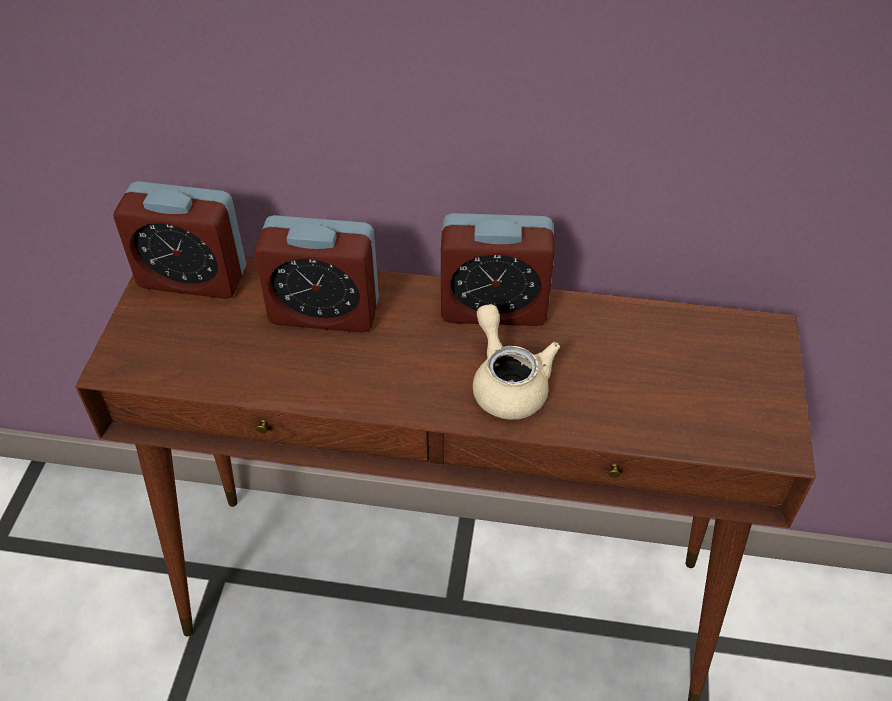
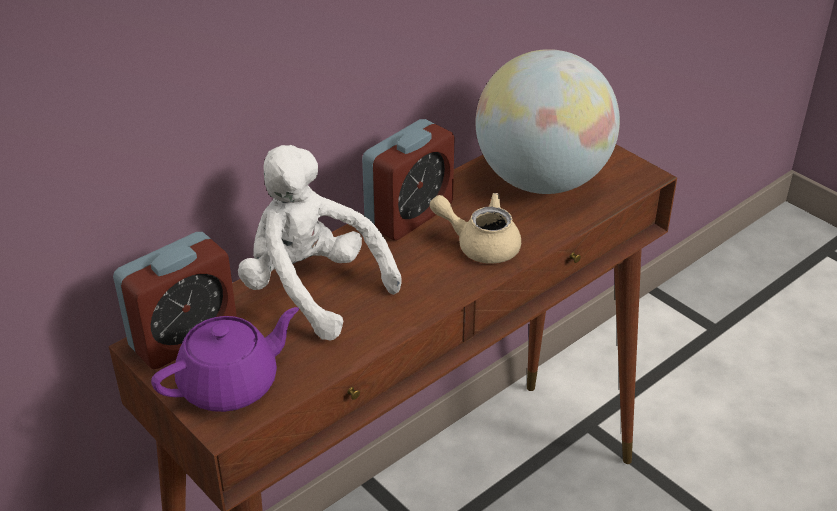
camera: 50 degrees left, 10 degrees down
(162, 342) = (231, 385): none -> purple teapot
(324, 312) = (312, 289): alarm clock -> white plush toy
(663, 368) = (542, 181): none -> globe

